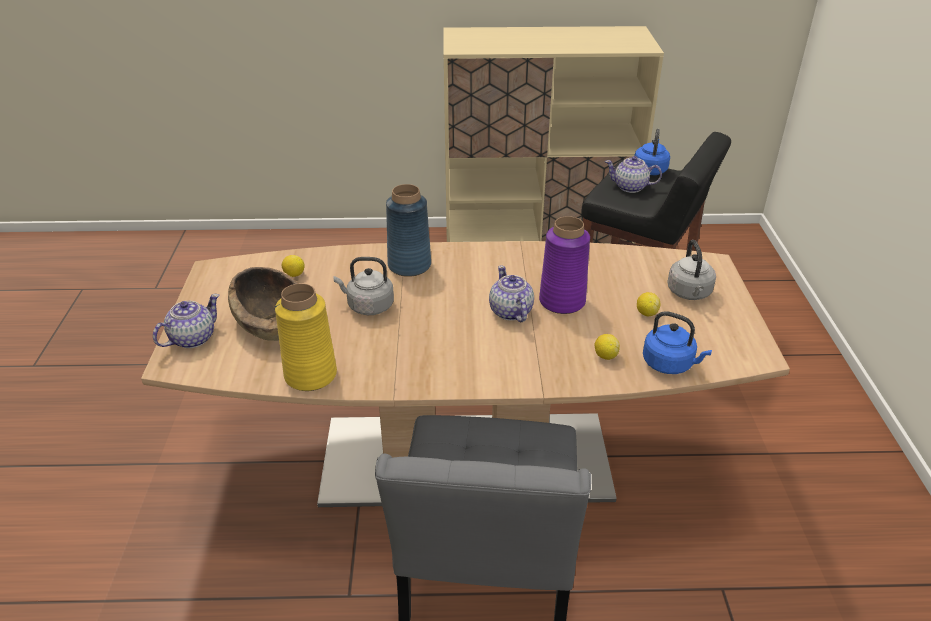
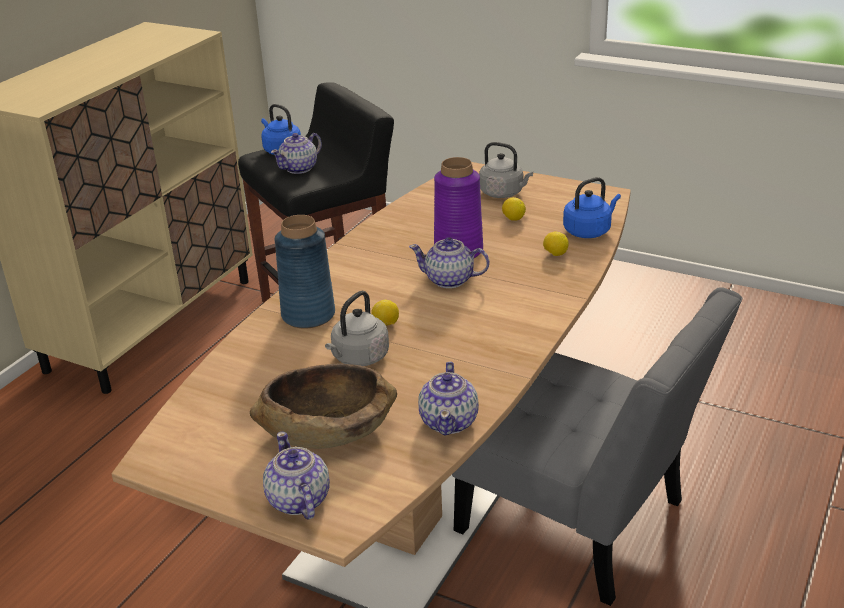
camera: 60 degrees left, 5 degrees down
(294, 274) = (239, 396): lemon -> lemon (385, 324)
(311, 375) = (449, 421): yellow vase -> teapot

